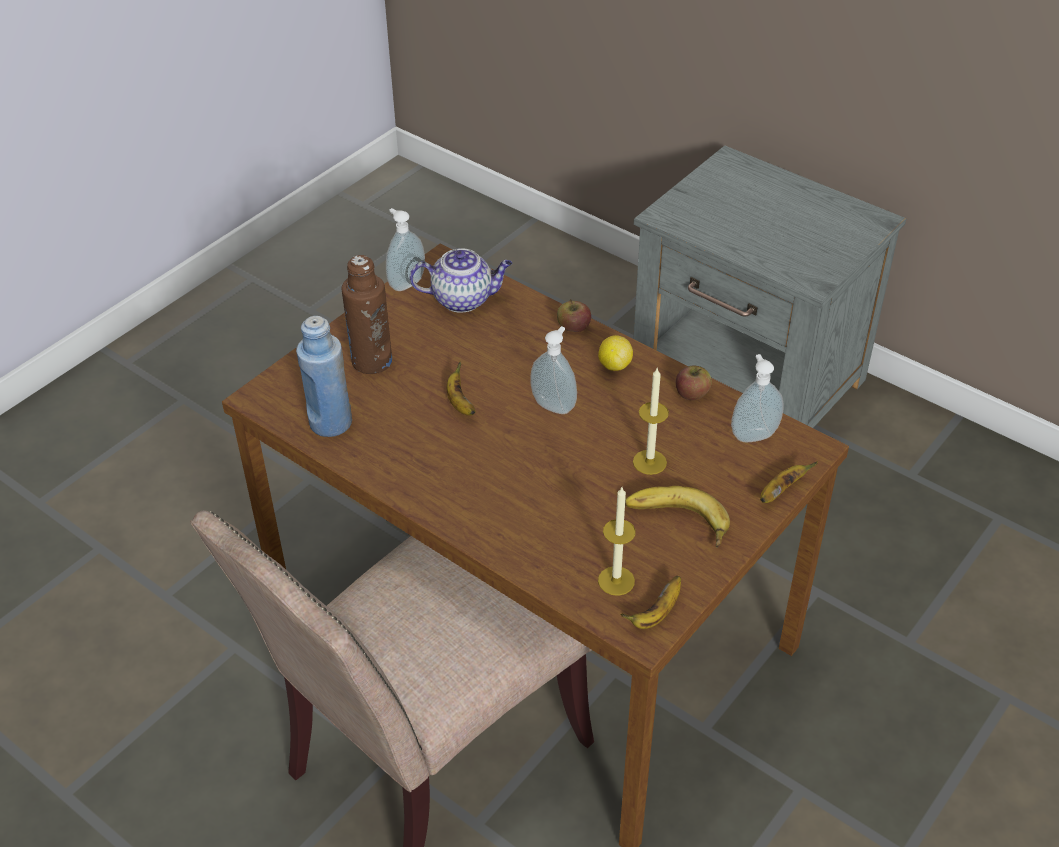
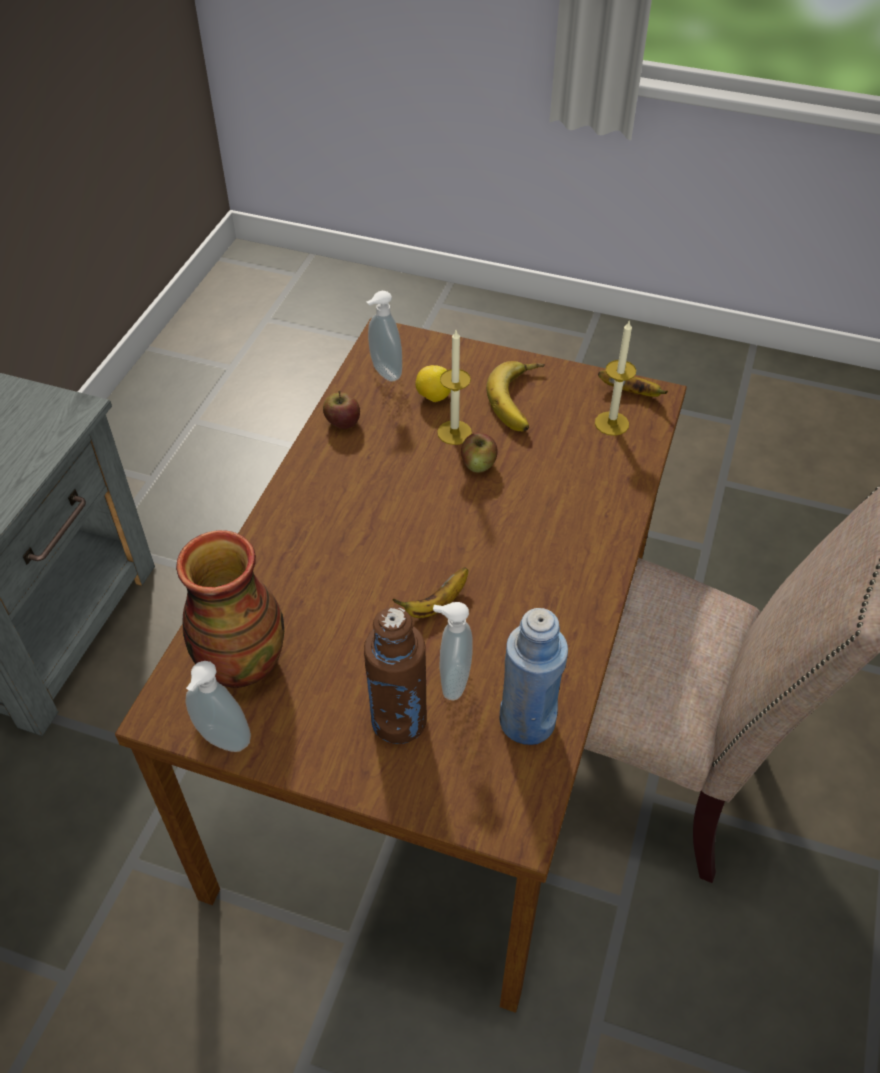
camera: 110 degrees left, 5 degrees up
(463, 299) = (240, 662): teapot -> vase
(554, 405) = (404, 521): soap dispenser -> soap dispenser (452, 681)
(573, 327) = (265, 538): apple -> apple (478, 464)
(614, 365) = (320, 488): lemon -> lemon (433, 397)
(781, 491) = (449, 346): banana -> none

